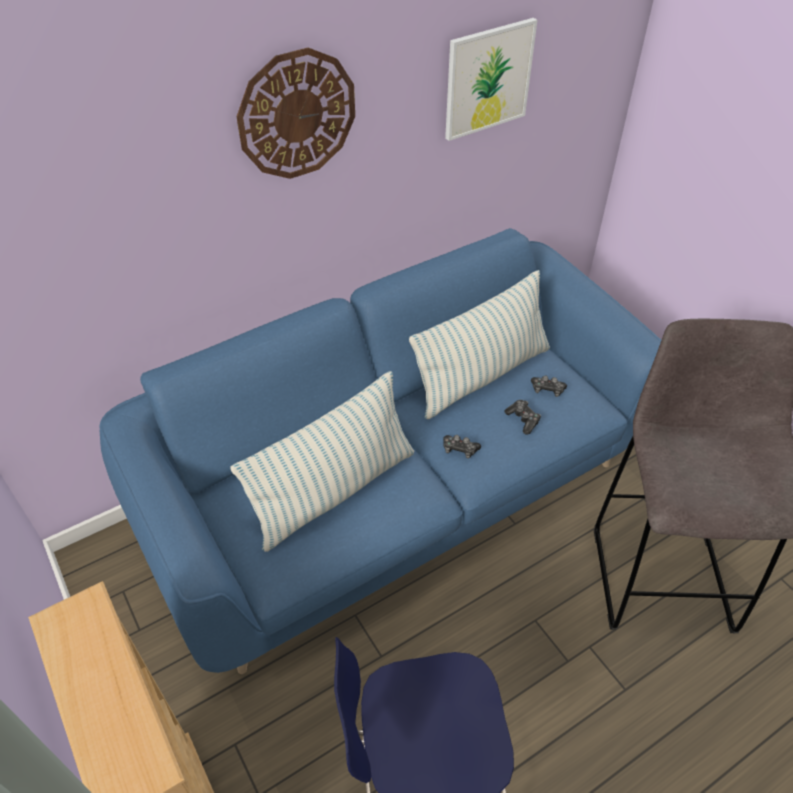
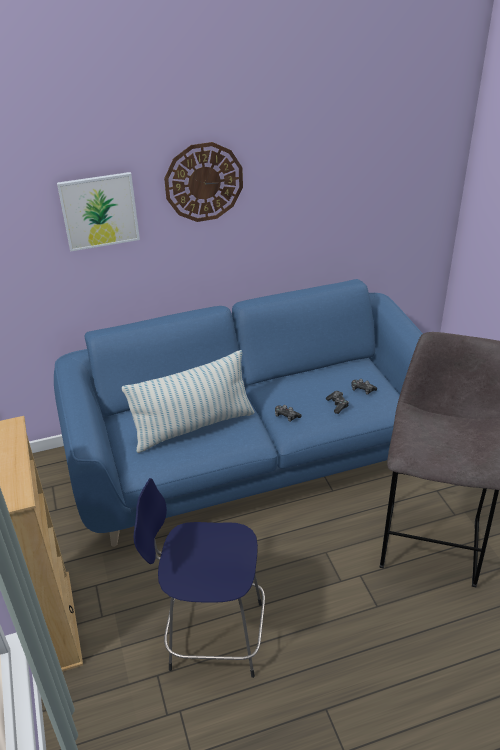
camera: 15 degrees right, 10 degrees down
(481, 375) = (319, 376): pillow -> none
(488, 79) = (340, 174): picture -> picture (99, 211)

